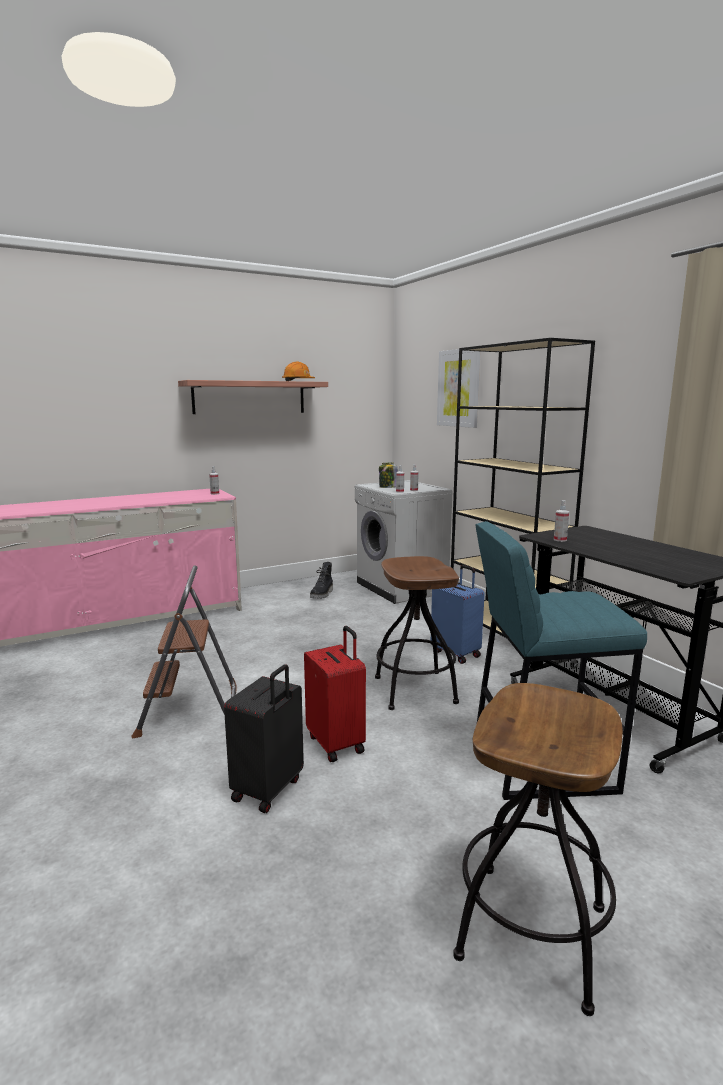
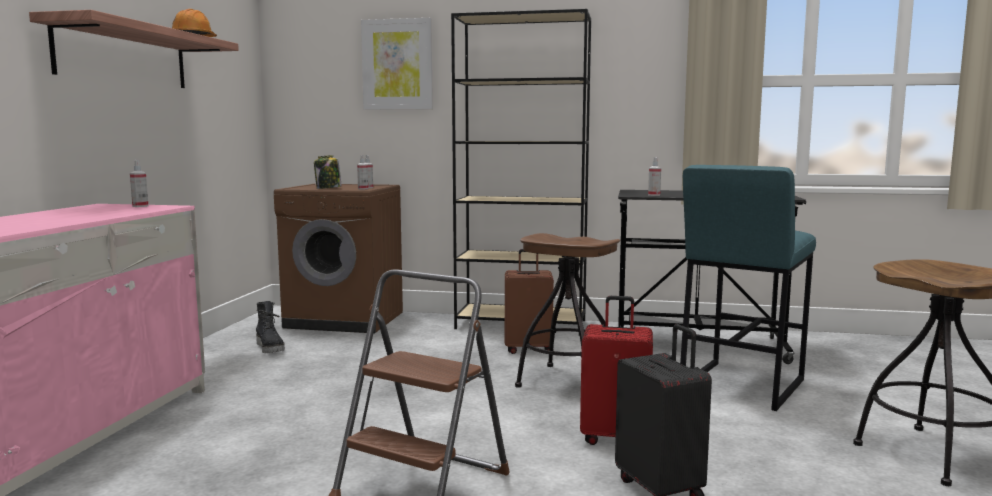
camera: 50 degrees left, 5 degrees down
(399, 588) = (344, 321): white washing machine -> brown washing machine
(456, 653) = (528, 349): blue suitcase -> brown suitcase

